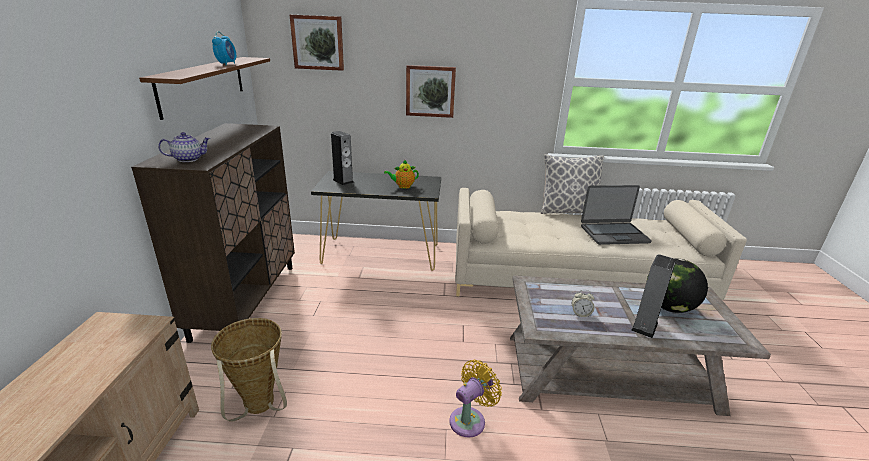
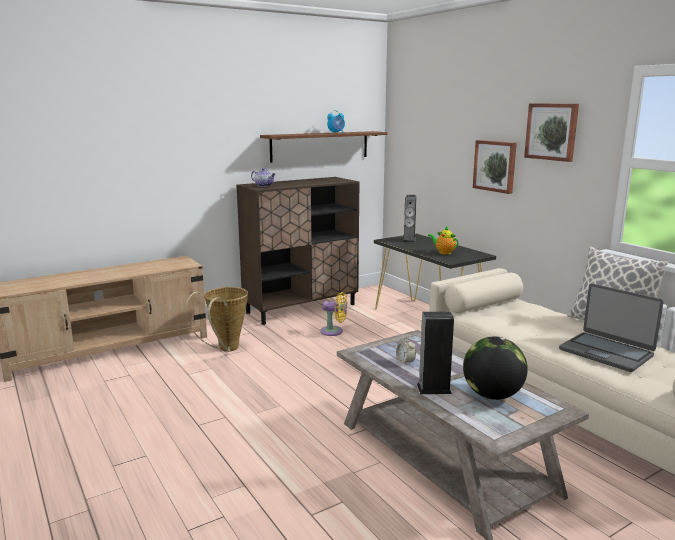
camera: 55 degrees right, 10 degrees down
(318, 42) = (423, 120): picture -> picture (552, 131)
(470, 419) = (299, 411): yellow fan -> yellow fan (334, 332)

